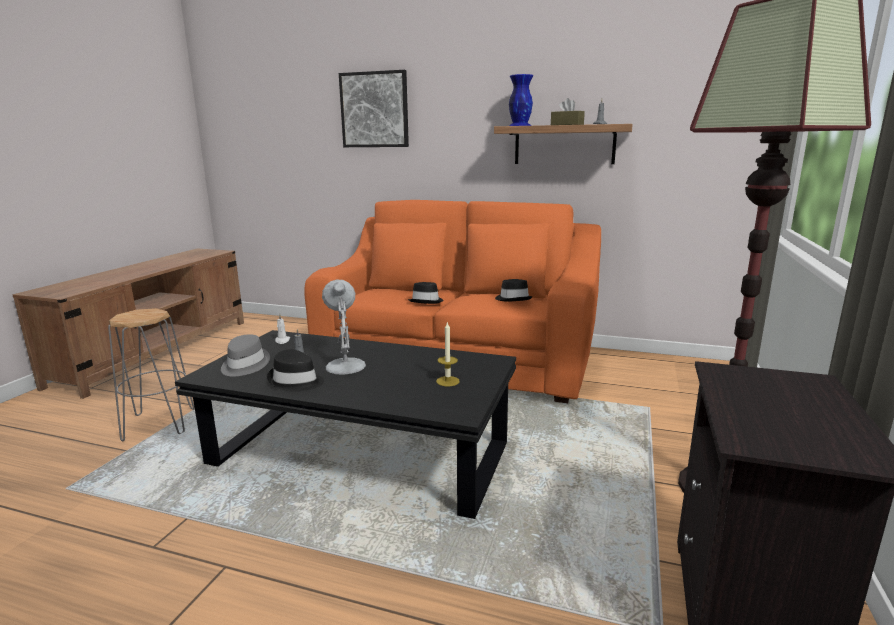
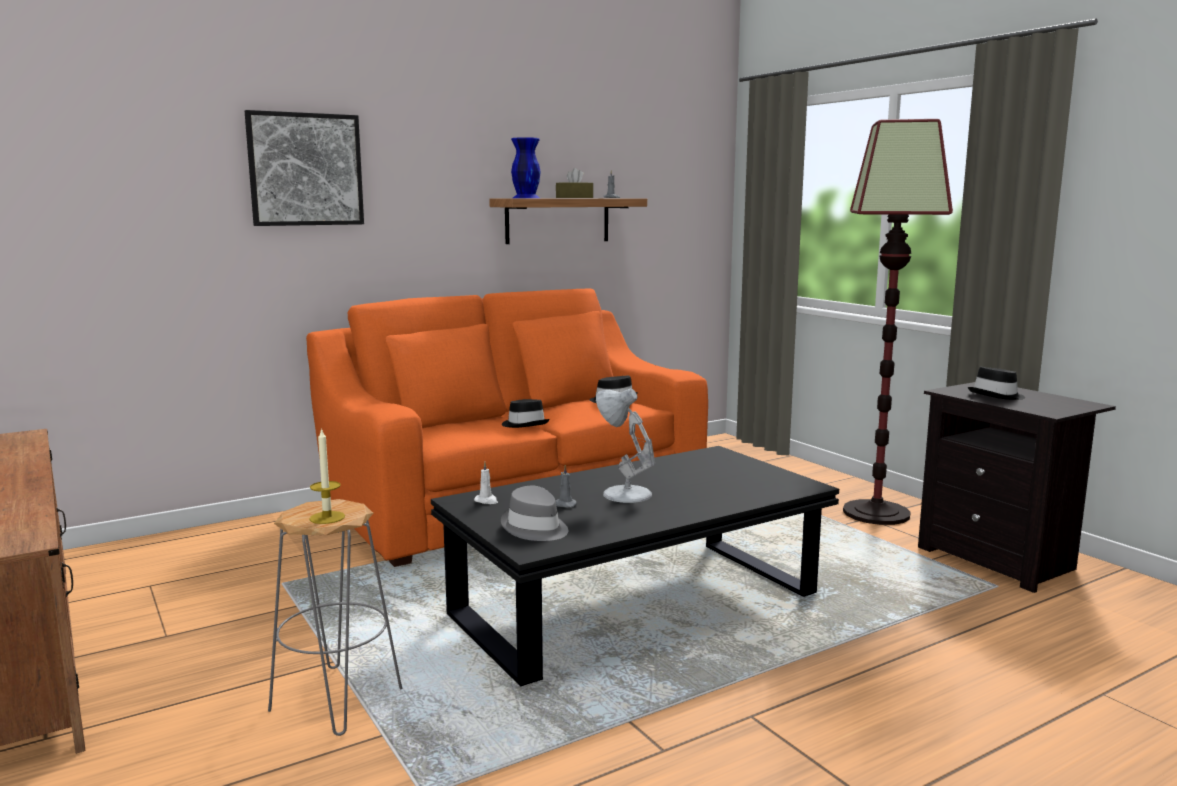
camera: 50 degrees left, 5 degrees down
(296, 381) = (632, 517): black hat -> black hat (997, 396)
(447, 381) = (734, 474): candle -> candle (327, 517)

